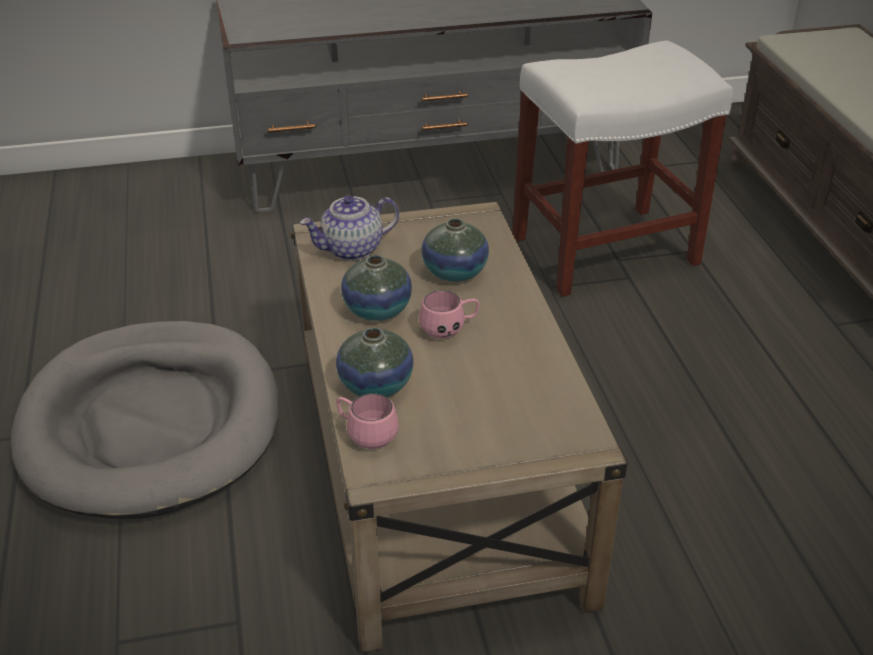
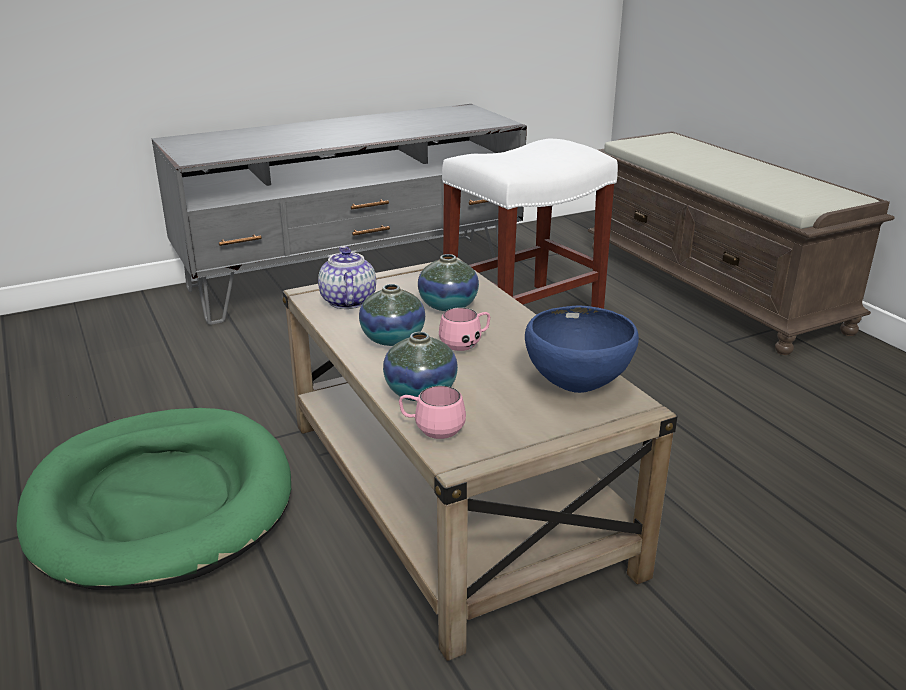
camera: 15 degrees left, 10 degrees down
(151, 424) = (162, 502): grey dog bed -> green dog bed
(352, 250) = (347, 301): teapot -> teapot turned 120 degrees clockwise
(540, 406) = (578, 386): none -> blue bowl

